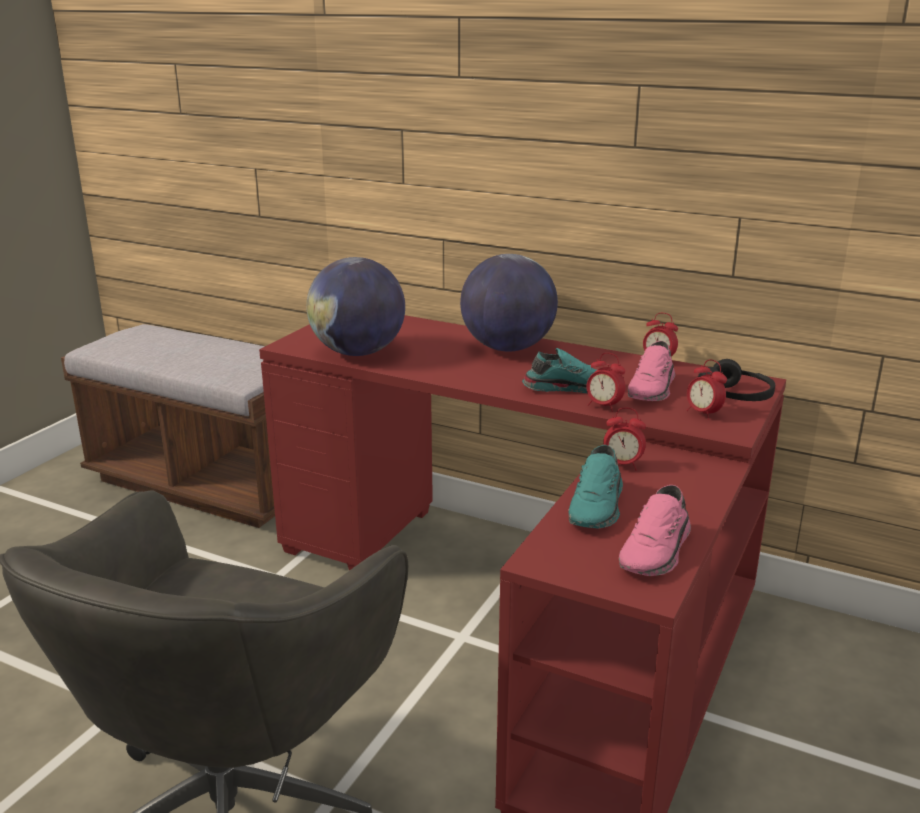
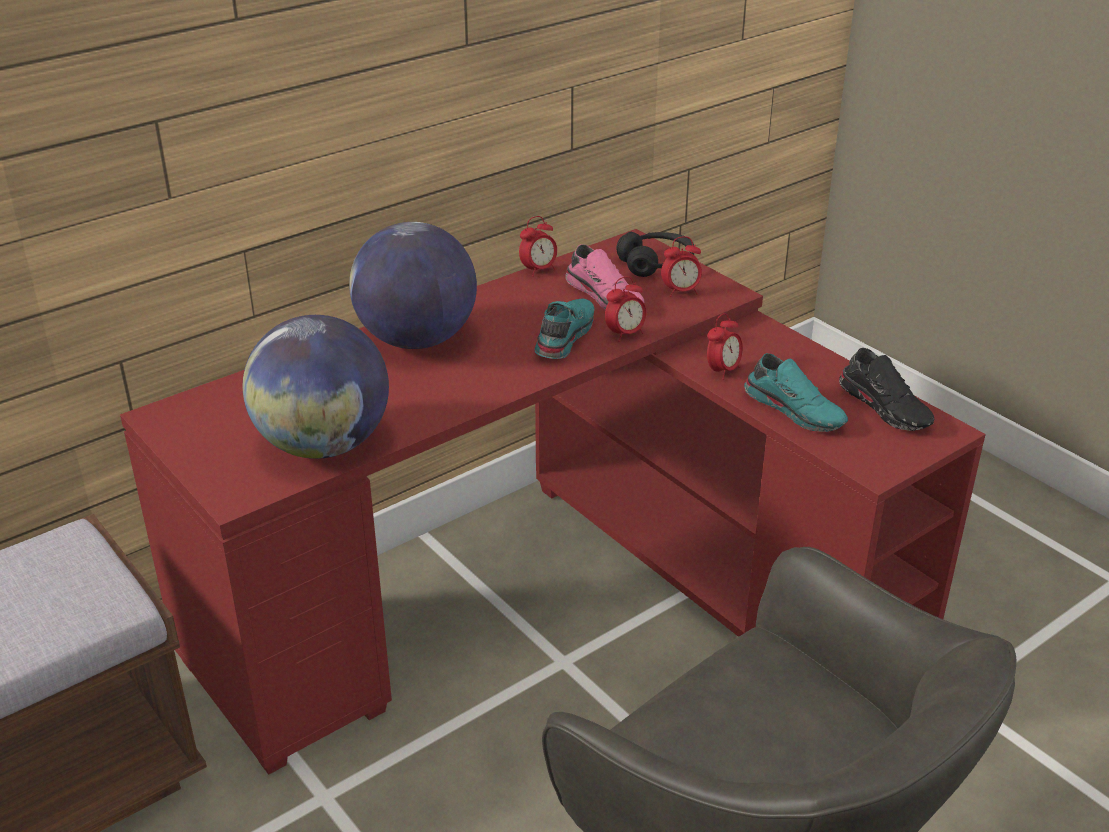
camera: 65 degrees left, 10 degrees up
(657, 552) = (886, 407): pink shoe -> black shoe

